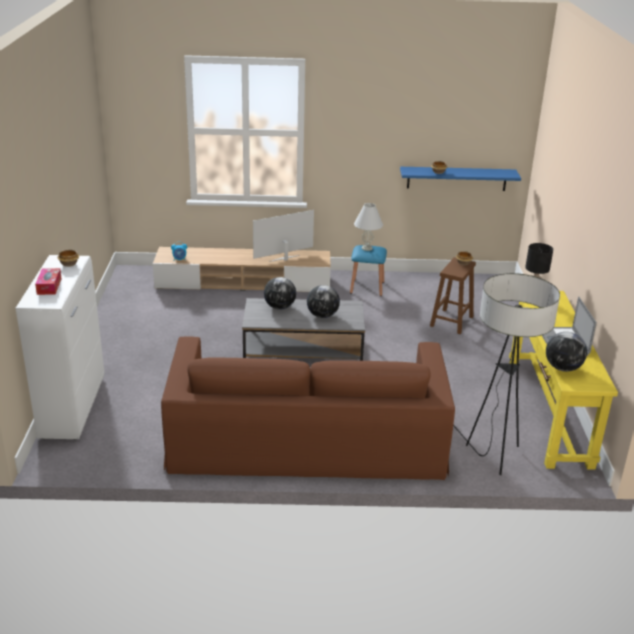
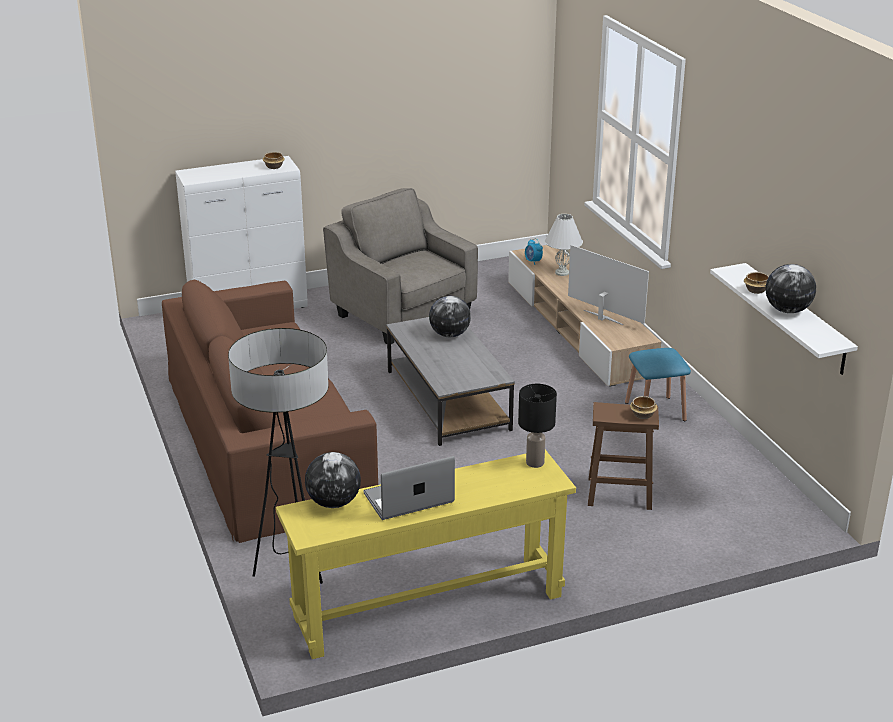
camera: 70 degrees right, 0 degrees up
(49, 286) = (223, 171): tissue box -> none
(157, 339) = (403, 313): none -> grey armchair
(322, 315) = (451, 363): globe -> globe (788, 310)
(367, 248) = (660, 353): white table lamp -> white table lamp (562, 272)
(456, 178) = (796, 319): blue shelf -> white shelf

